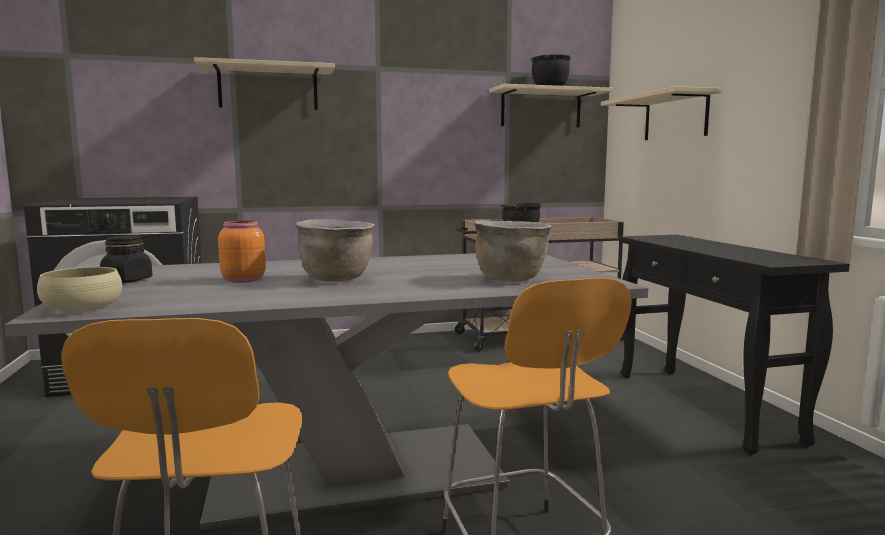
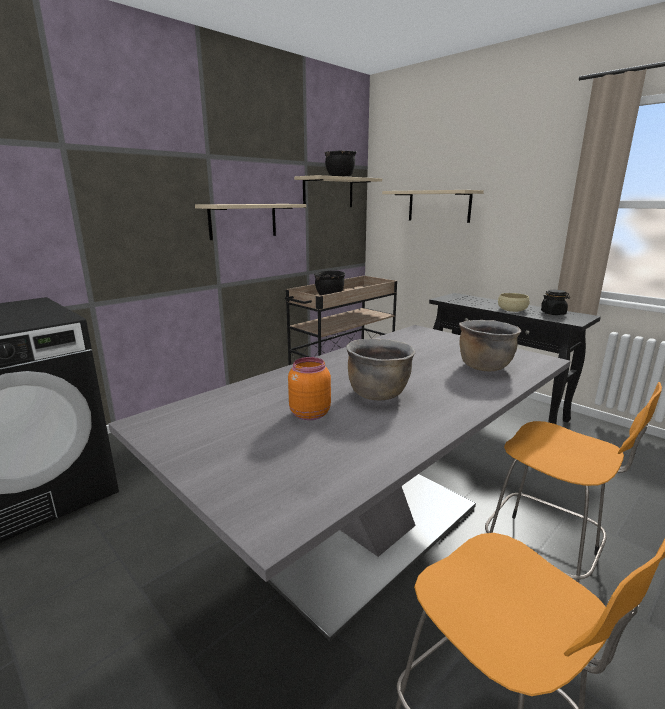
camera: 30 degrees left, 10 degrees up
(83, 308) = (277, 508): beige bowl -> beige bowl (512, 310)
(127, 280) = (200, 443): black jar -> black jar (553, 313)
(268, 88) = (107, 175): beige shelf -> beige shelf (243, 221)

